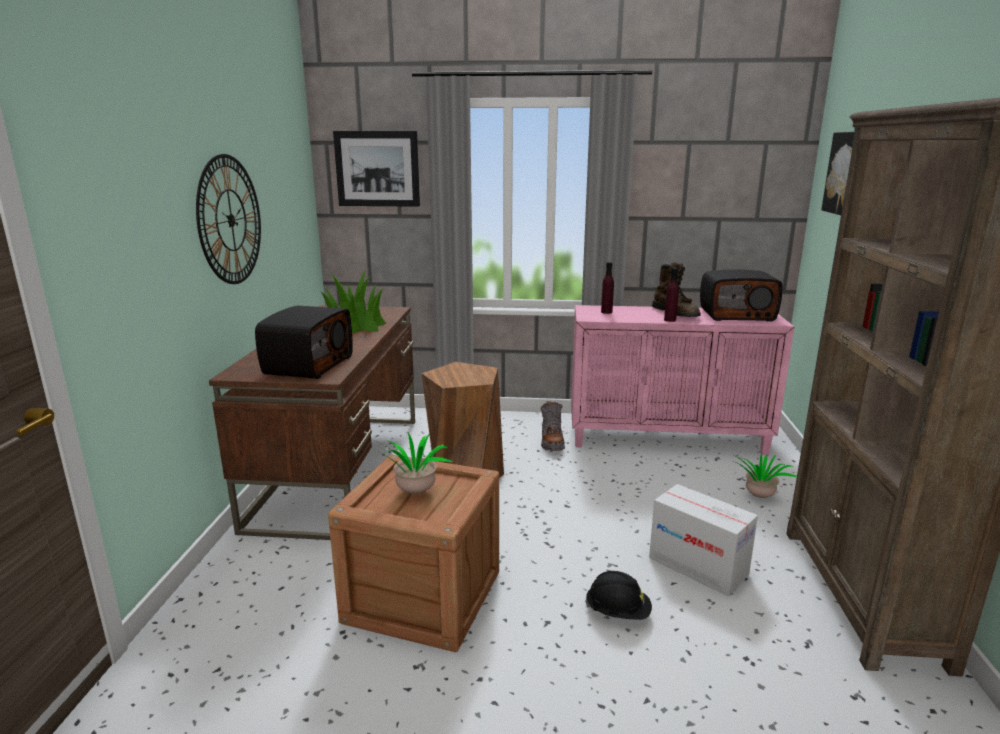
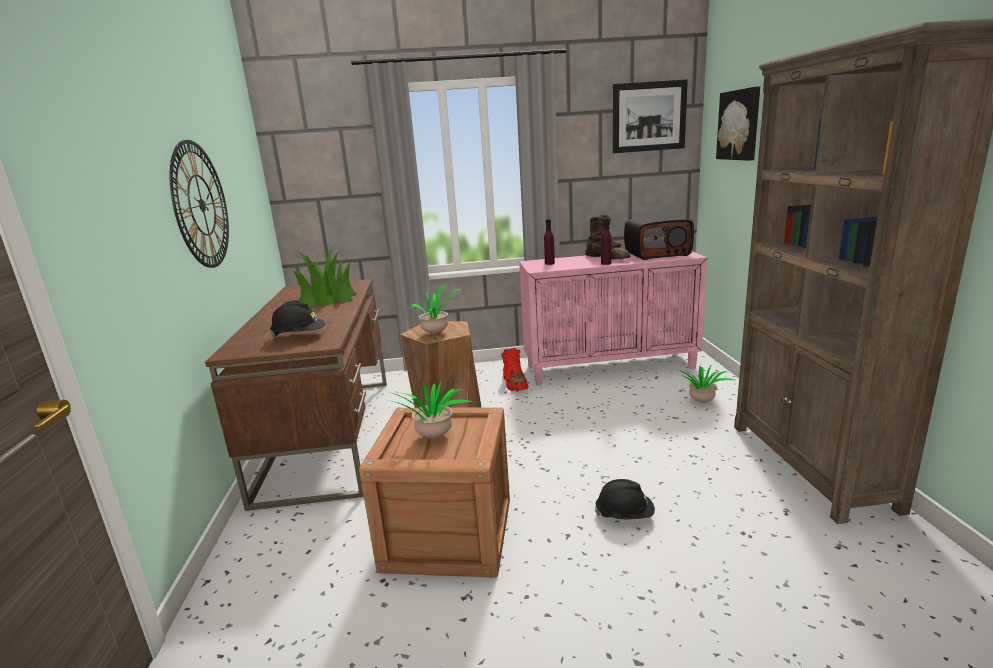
camera: 10 degrees left, 0 degrees up
(307, 365) = (299, 336): radio -> black hard hat
(377, 169) = (325, 154): picture -> picture (649, 116)
(460, 377) = (437, 333): none -> potted plant
(551, 442) = (514, 383): grey boot -> red boot
(698, 566) = (675, 465): cardboard box -> none

